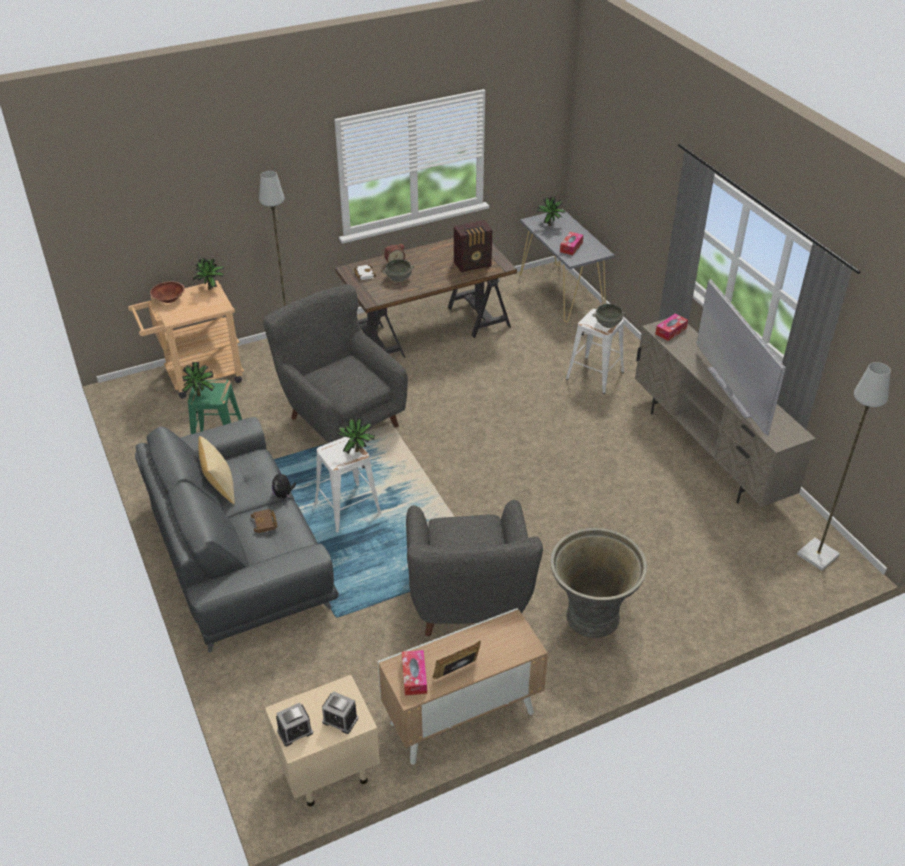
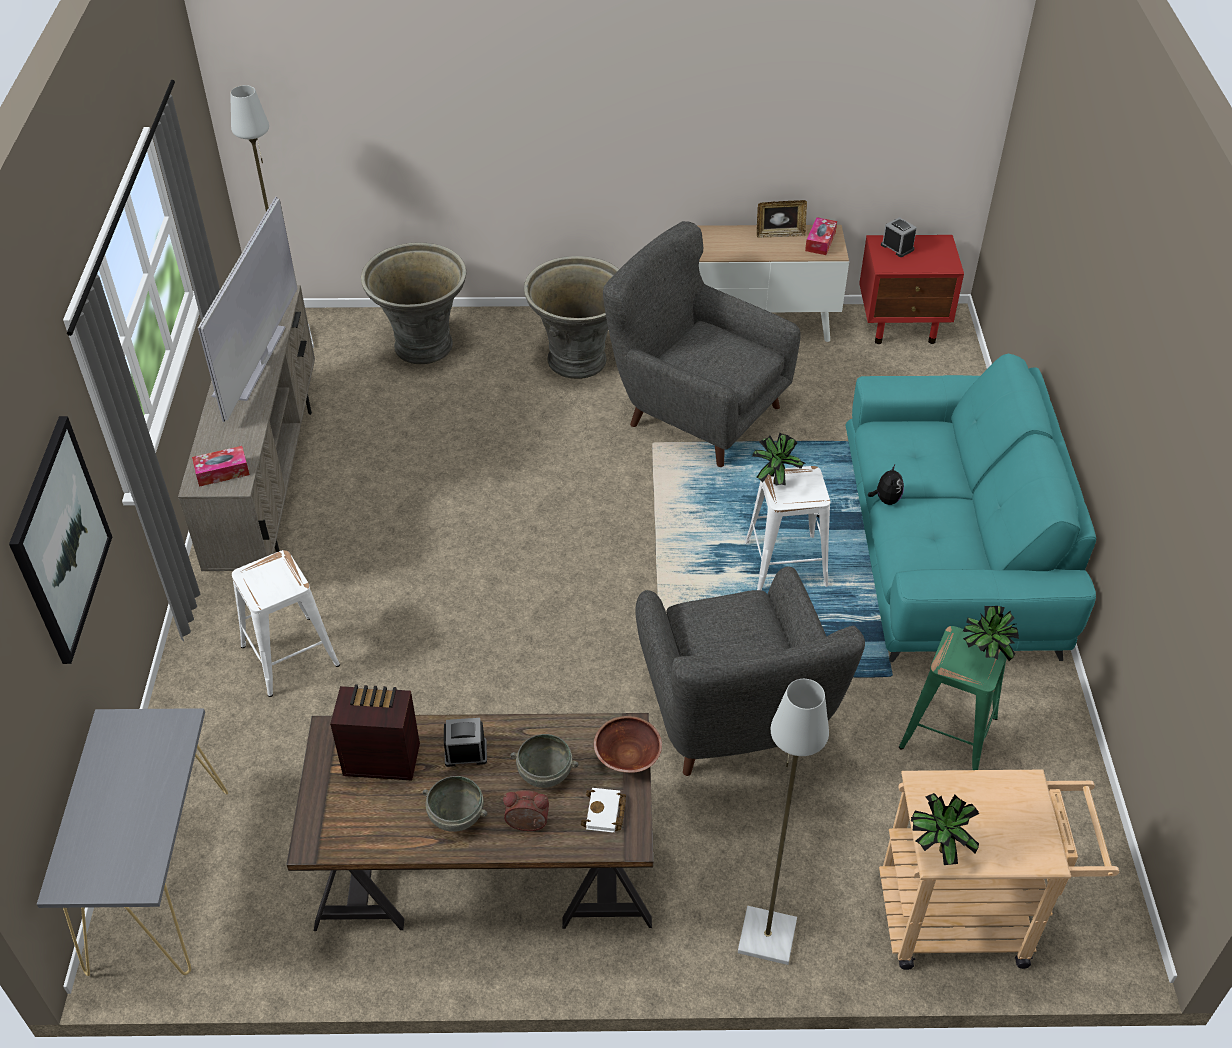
camera: 155 degrees left, 5 degrees up
(169, 299) = (1030, 847): brown bowl -> brown bowl (627, 755)
(220, 488) = (972, 531): pillow -> none
(238, 553) = (948, 550): grey sofa -> turquoise sofa
(265, 523) = (920, 466): brown book -> none
(295, 732) = (940, 250): alarm clock -> alarm clock (466, 753)
(326, 771) = (902, 326): beige nightstand -> red nightstand
(468, 604) = (697, 410): grey armchair -> grey armchair turned 75 degrees counterclockwise
(551, 226) = (120, 848): potted plant -> none
(571, 247) = (148, 762): tissue box -> none
(608, 323) = (263, 571): grey bowl -> grey bowl (456, 817)
(644, 195) = (60, 540): none -> picture
(720, 585) = (422, 347): none -> grey planter

